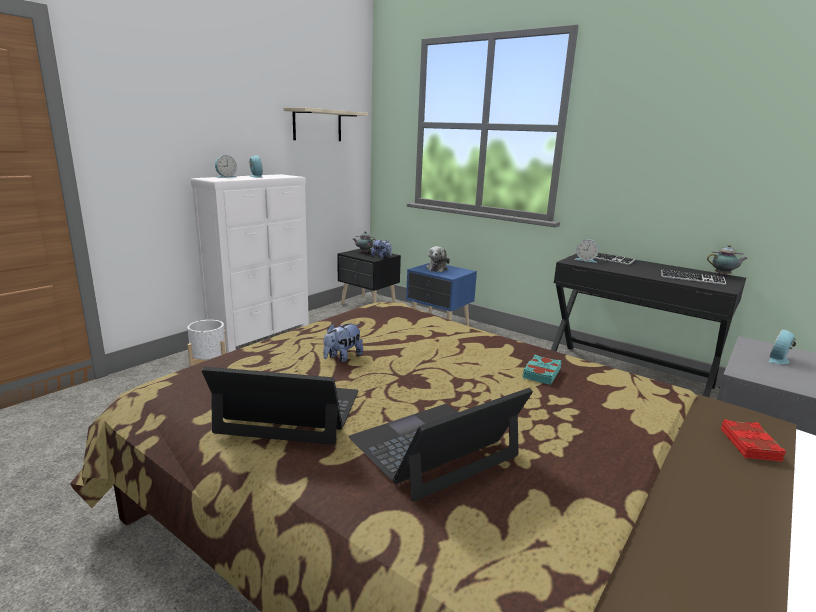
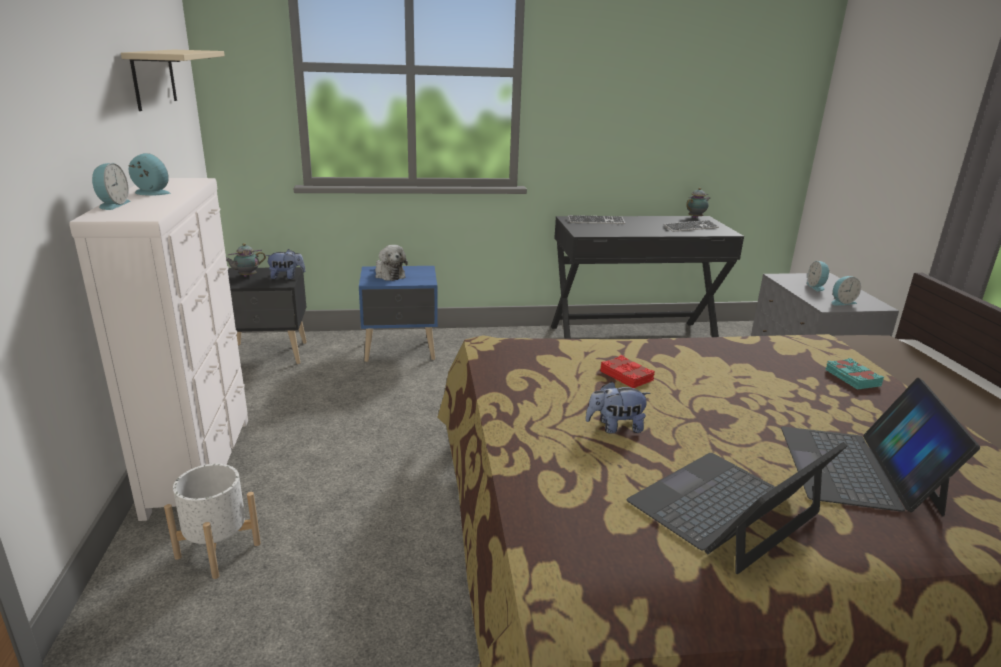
camera: 45 degrees left, 5 degrees up
(342, 357) = (615, 427): plush toy -> plush toy turned 90 degrees clockwise
(541, 373) = (755, 363): turquoise book -> turquoise book (852, 378)
(586, 260) = (587, 227): alarm clock -> alarm clock (841, 302)
(750, 445) = (917, 362): red book -> red book (627, 376)

